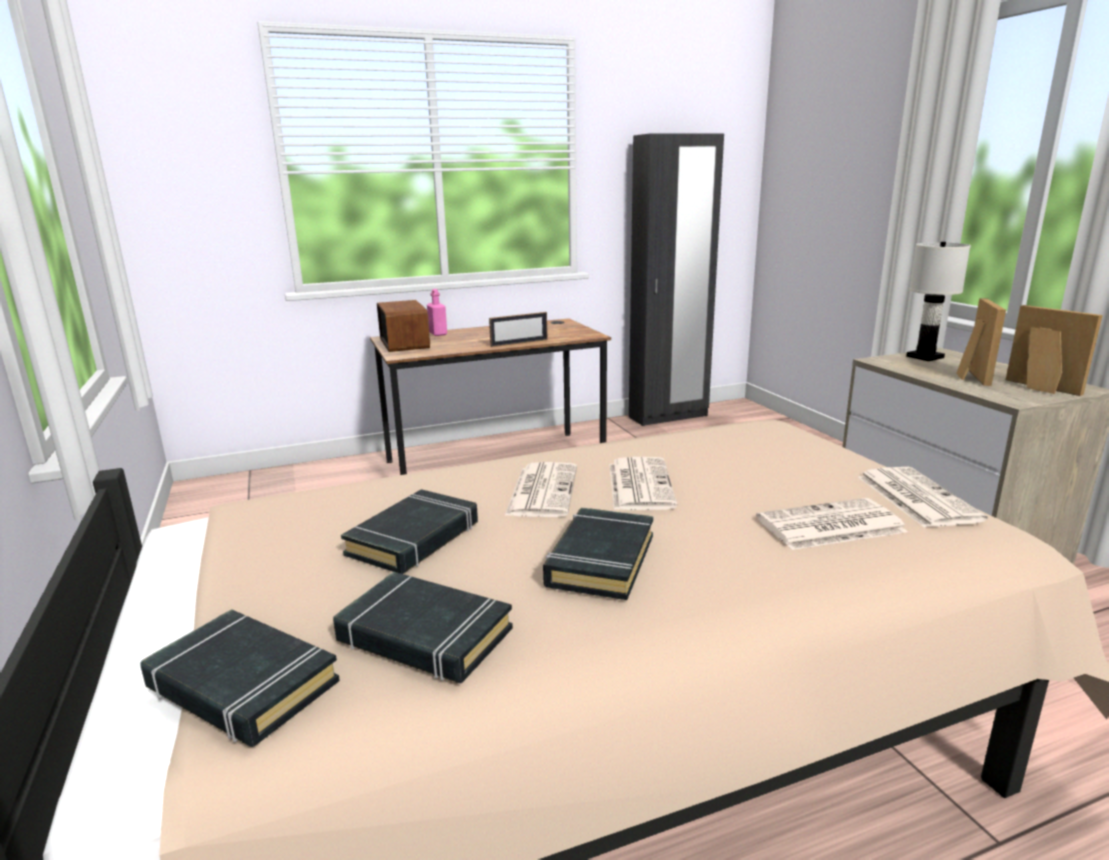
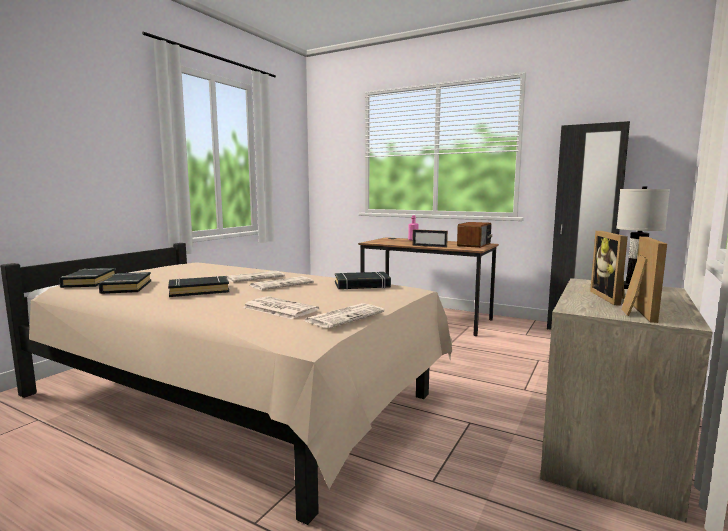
camera: 50 degrees right, 10 degrees down
(405, 343) = (387, 240): radio -> radio (474, 245)
(414, 539) = (192, 275): black book -> black book (362, 285)
(969, 376) = (611, 298): picture frame -> picture frame turned 120 degrees clockwise

